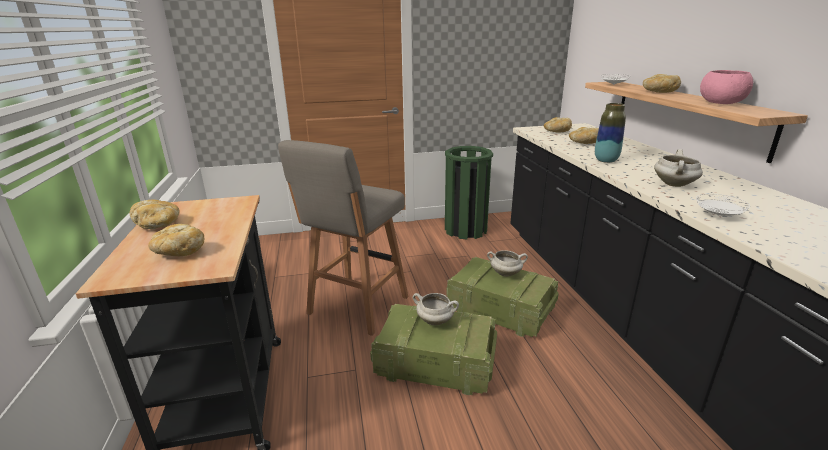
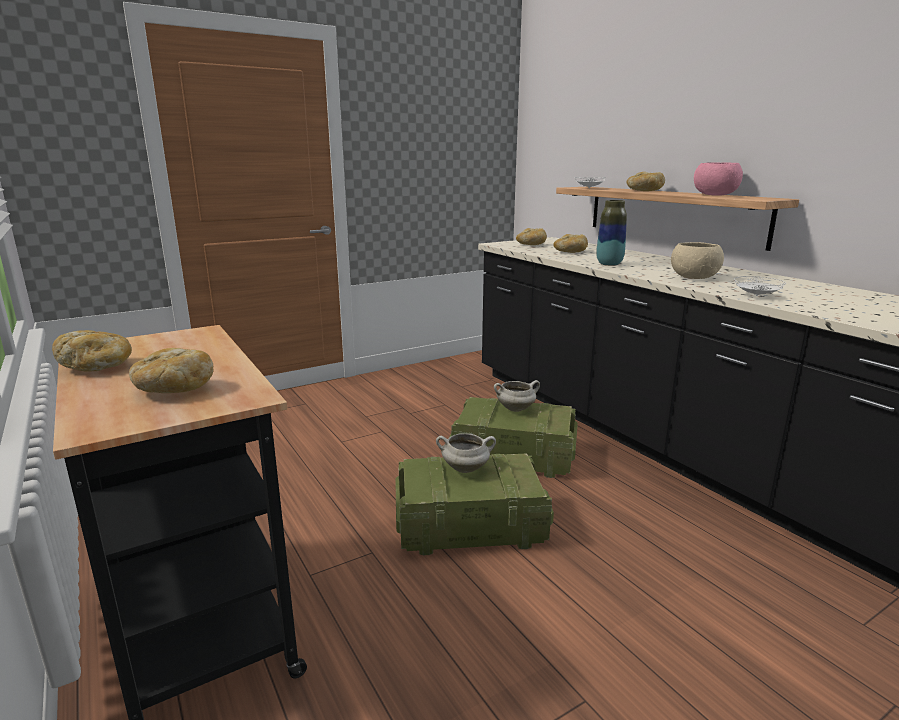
camera: 20 degrees left, 5 degrees down
(356, 307) = (333, 482): grey stool -> none
(465, 230) = (426, 378): green trash can -> none
(675, 185) = (694, 278): white cooking pot -> beige bowl

